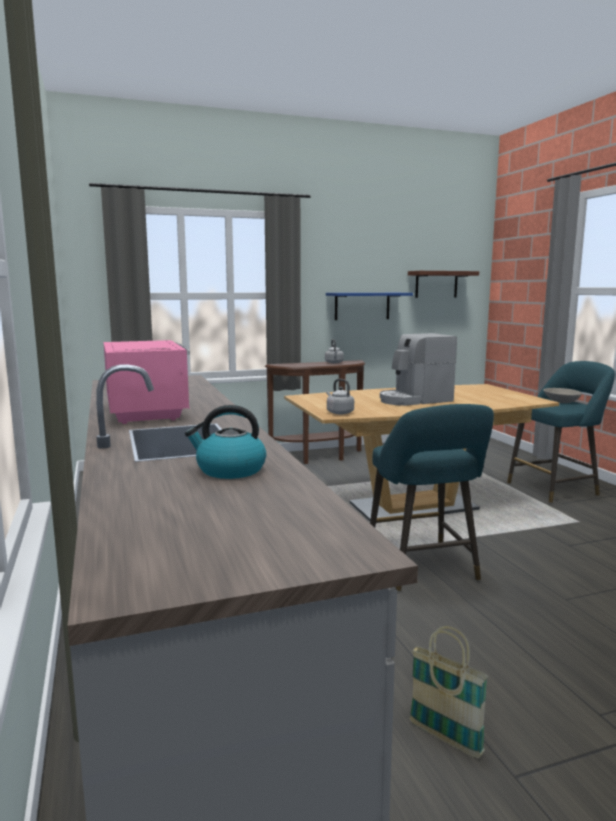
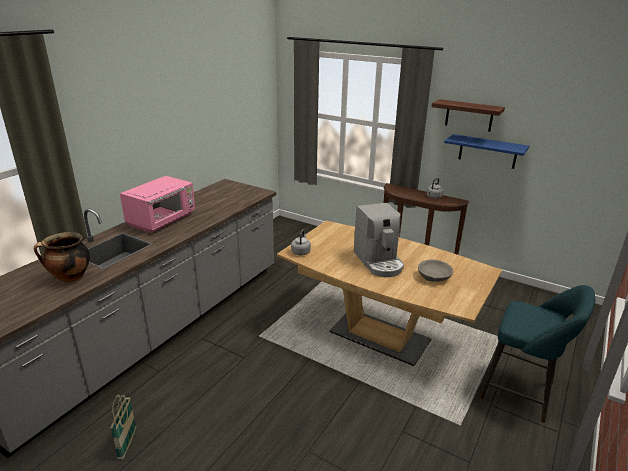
camera: 50 degrees right, 15 degrees up
(230, 470) = (70, 278): kettle -> cooking pot
(414, 400) = (379, 262): coffee machine -> coffee machine turned 135 degrees counterclockwise
(423, 570) = (287, 376): turquoise stool -> none
(436, 284) = (579, 144): shelf -> shelf (469, 115)
(561, 401) = (541, 319): grey bowl -> grey bowl (434, 277)

